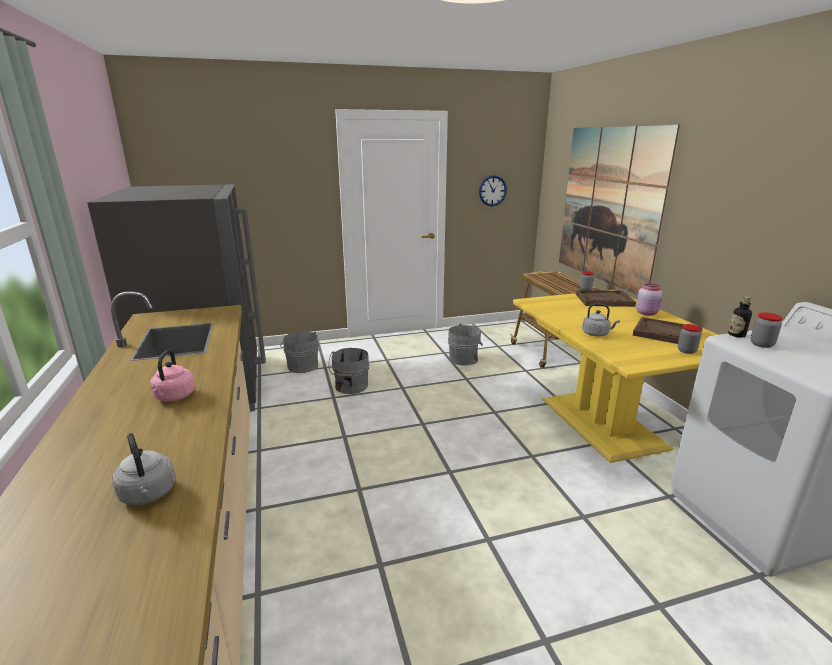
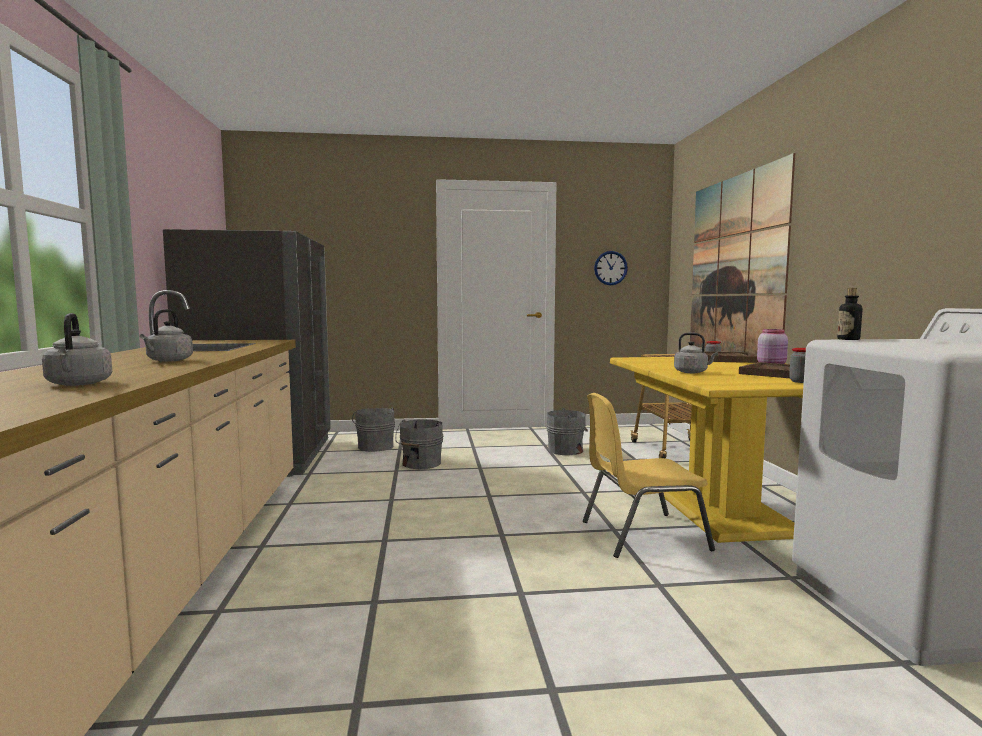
camera: 10 degrees right, 15 degrees down
(174, 397) = (168, 360): pink kettle -> grey kettle
(554, 460) = (641, 535): none -> yellow chair
(761, 344) = (876, 342): jar -> none

